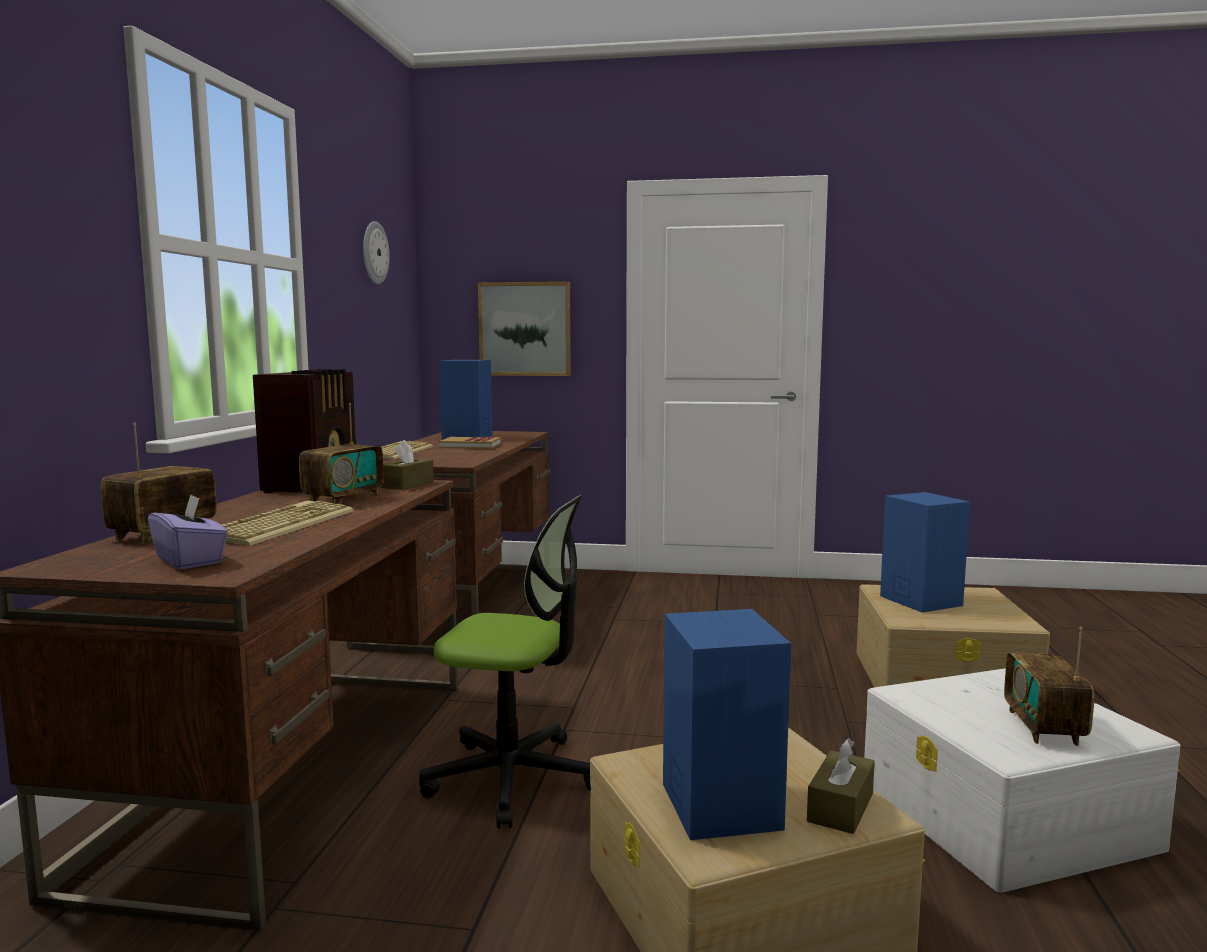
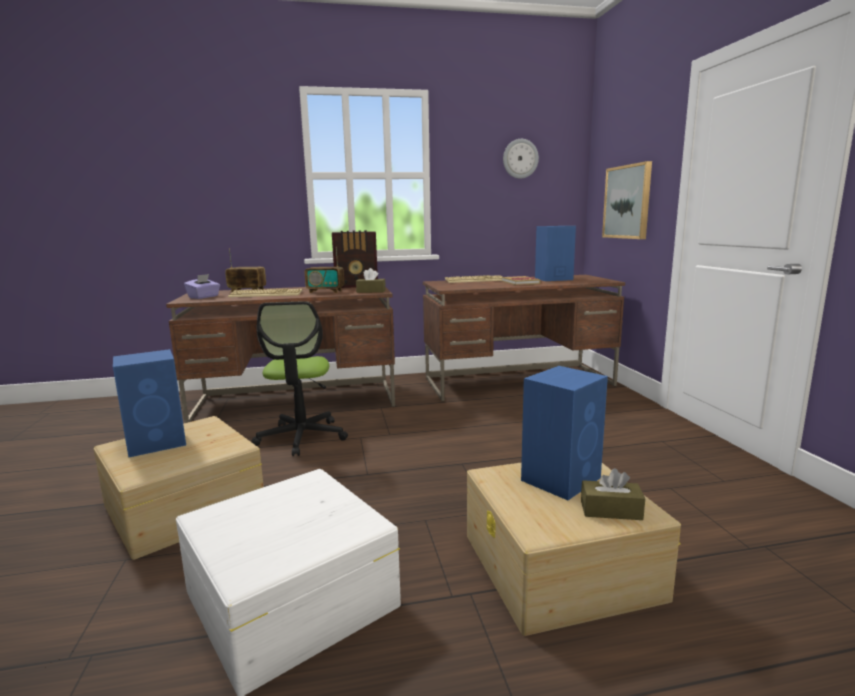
camera: 70 degrees right, 5 degrees up
(840, 807) = (146, 468): brown tissue box -> brown tissue box (611, 510)
(1044, 727) = (251, 532): radio -> none

